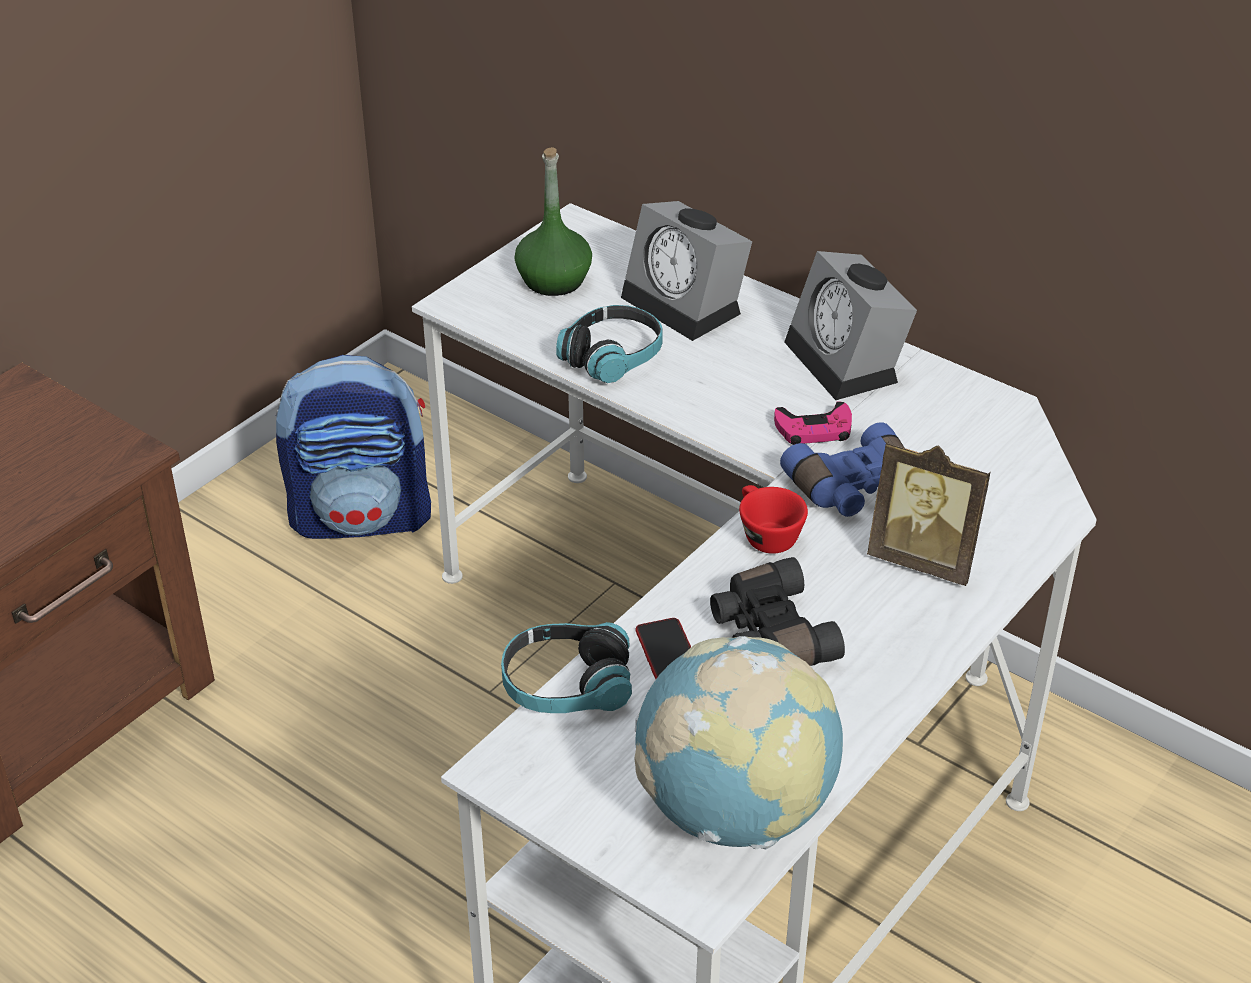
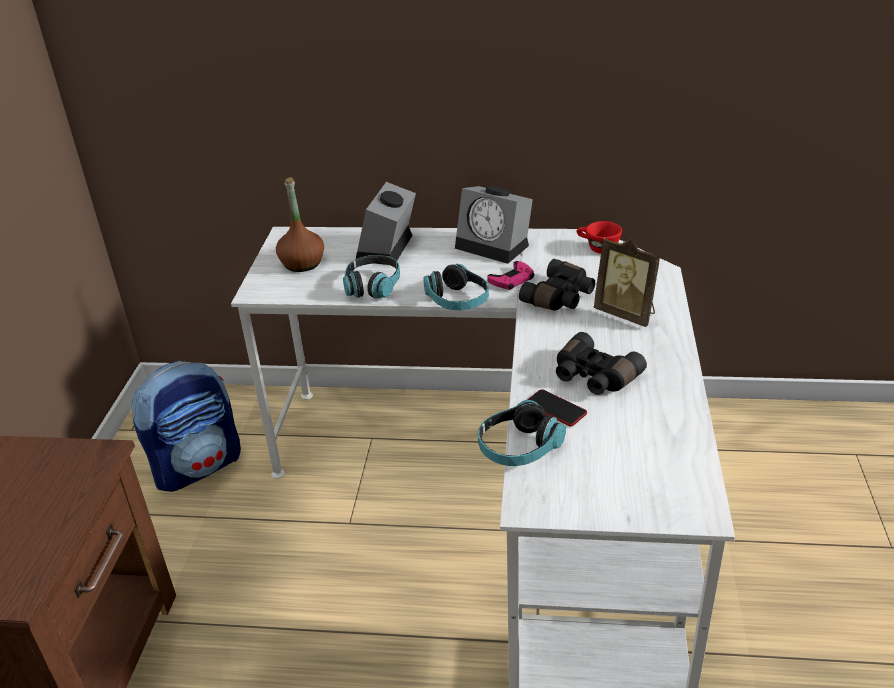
camera: 30 degrees left, 5 degrees down
(554, 280) = (302, 263): green bottle -> brown bottle
(687, 305) = (387, 249): alarm clock -> alarm clock turned 90 degrees clockwise
(704, 429) = (457, 300): none -> headphones
(734, 810) = (669, 465): globe -> none
(765, 535) = (540, 334): red cup -> red cup (597, 248)
(854, 489) = (560, 297): blue binoculars -> black binoculars
(924, 559) = (626, 314): picture frame -> picture frame turned 45 degrees clockwise

